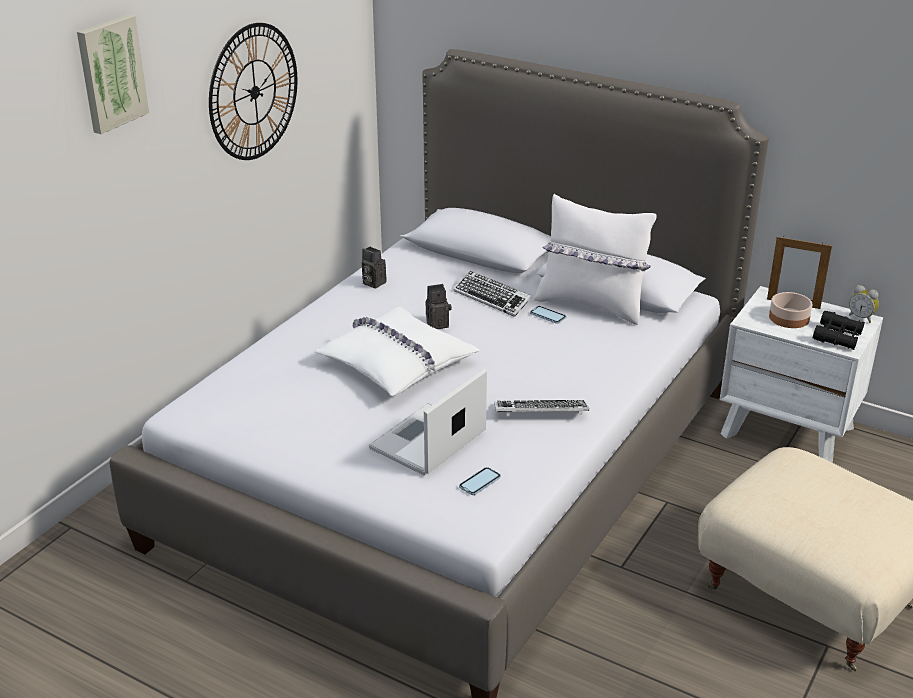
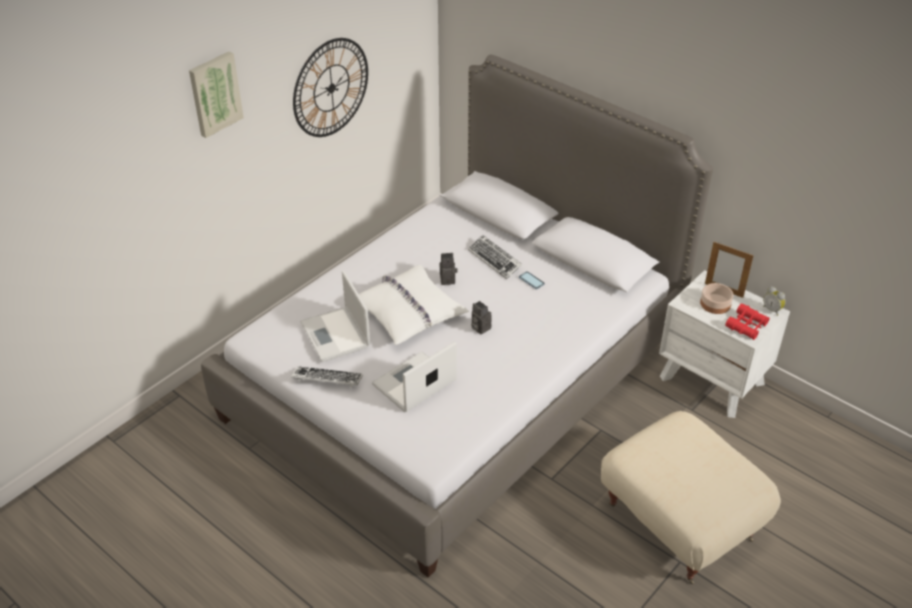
camera: 10 degrees right, 10 degrees up
(303, 397) = (336, 335): none -> laptop
(372, 283) = (410, 235): camera -> camera (479, 328)
(480, 482) = (441, 422): phone -> none
(540, 413) = (500, 369): keyboard -> keyboard (327, 380)
(591, 305) = (567, 274): white pillow -> none
(837, 337) = (746, 326): black binoculars -> red binoculars

